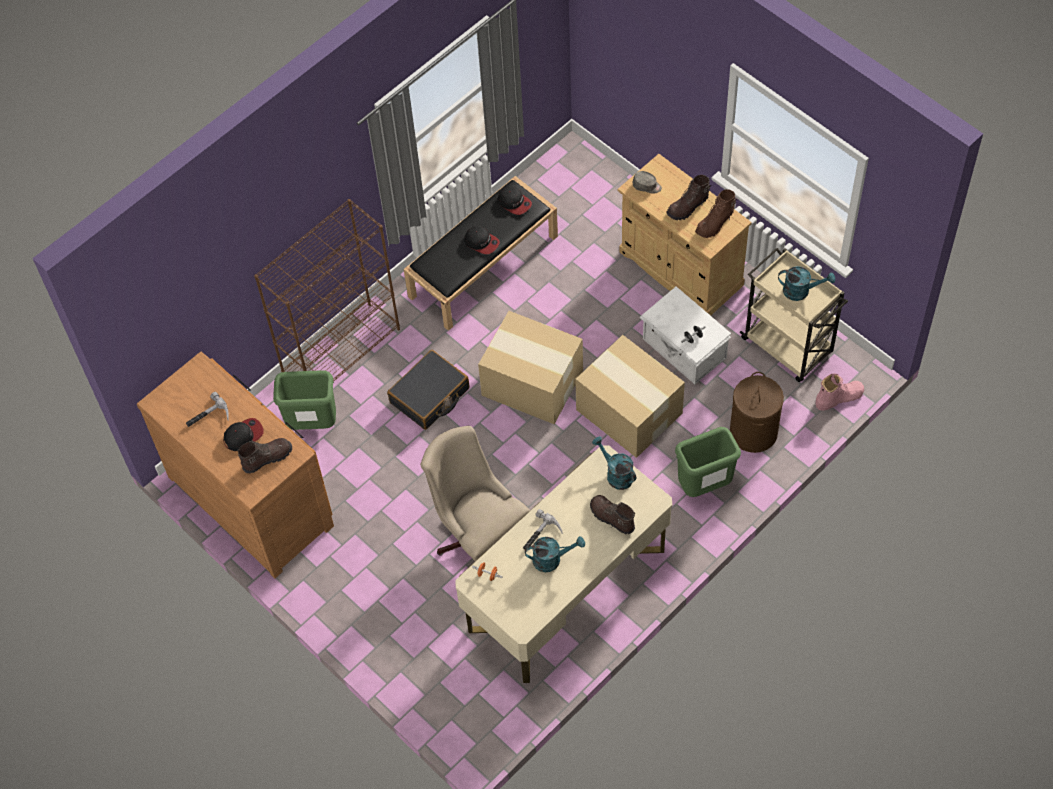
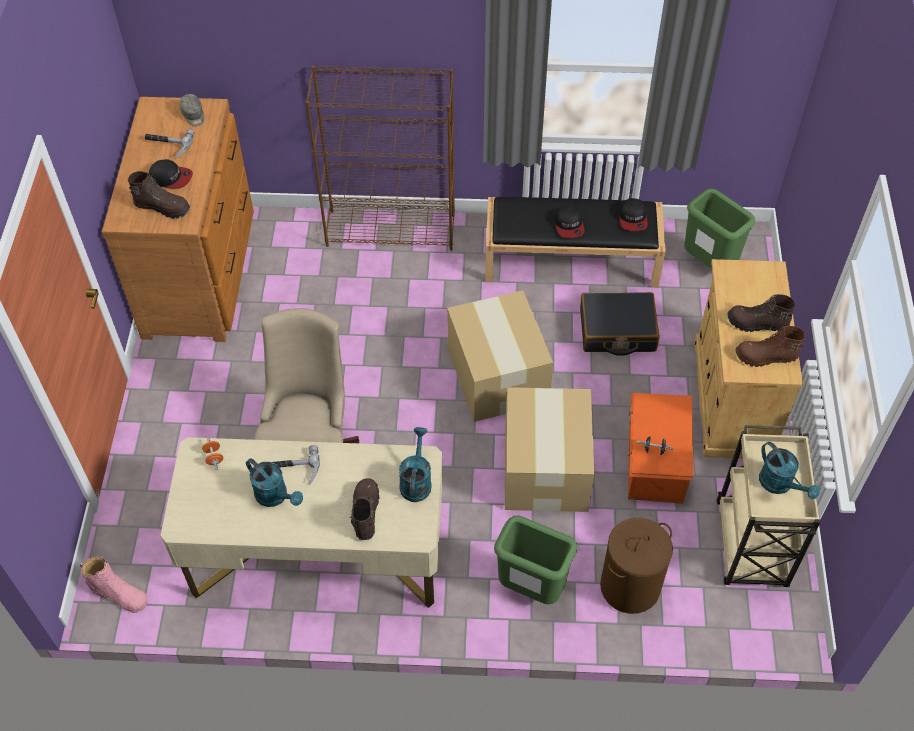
camera: 45 degrees right, 5 degrees down
(313, 423) = (307, 260): green trash can -> green trash can (709, 264)
(430, 396) = (410, 315): black suitcase -> black suitcase (617, 331)
(647, 186) = (740, 278): grey cap -> grey cap (193, 115)
(684, 349) = (654, 463): white storage box -> orange storage box
(839, 397) = (746, 633): pink boot -> pink boot (119, 594)

